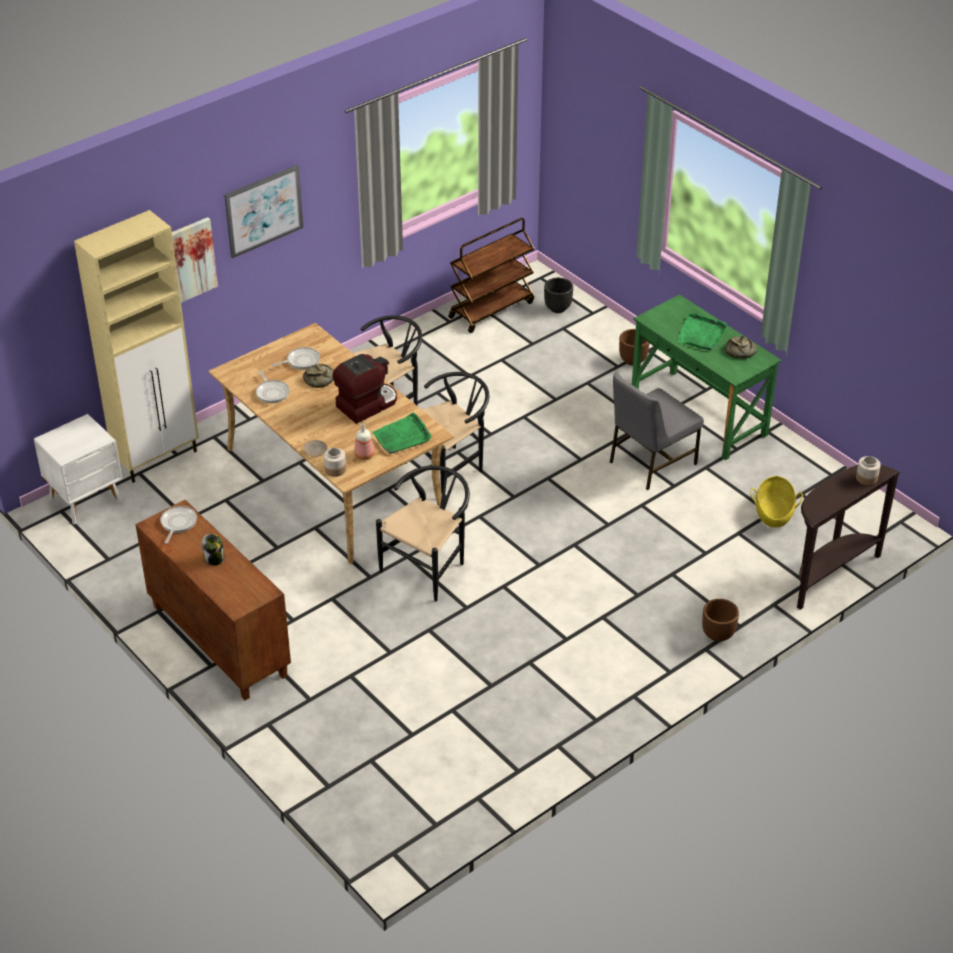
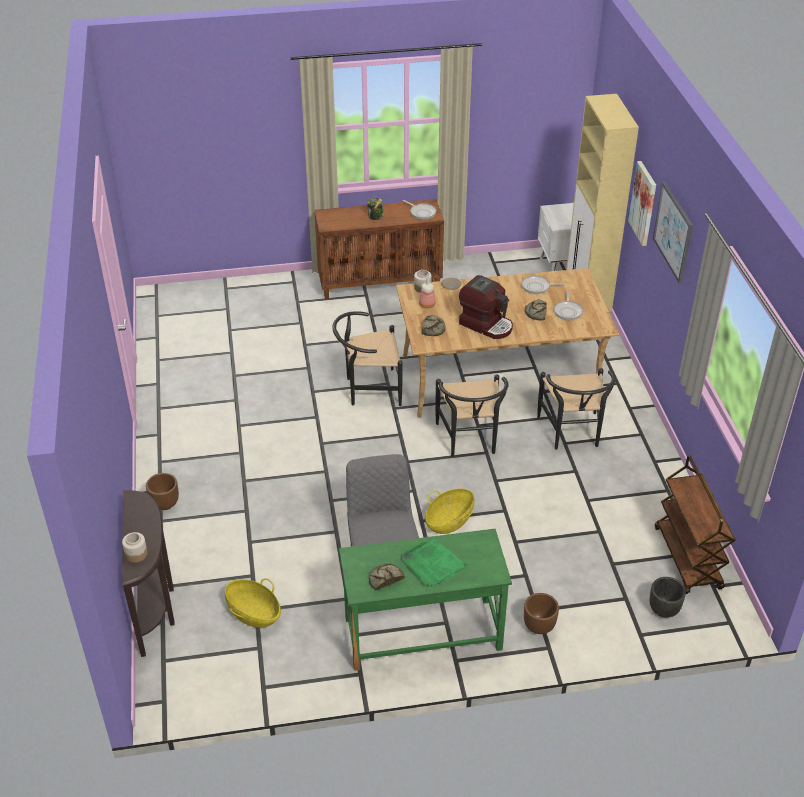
camera: 120 degrees right, 0 degrees up
(367, 404) = (486, 324): coffee machine -> coffee machine turned 45 degrees counterclockwise
(402, 436) = (433, 328): green tray -> bread
(429, 566) = (368, 389): black chair -> black chair turned 105 degrees clockwise
(565, 443) = (449, 520): none -> basket

